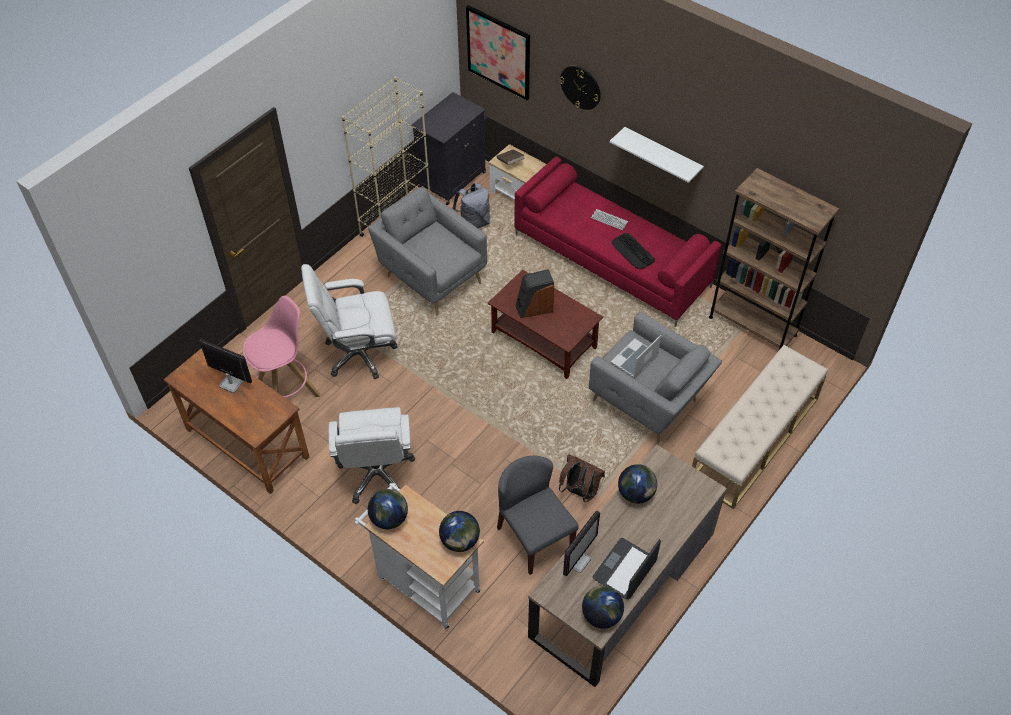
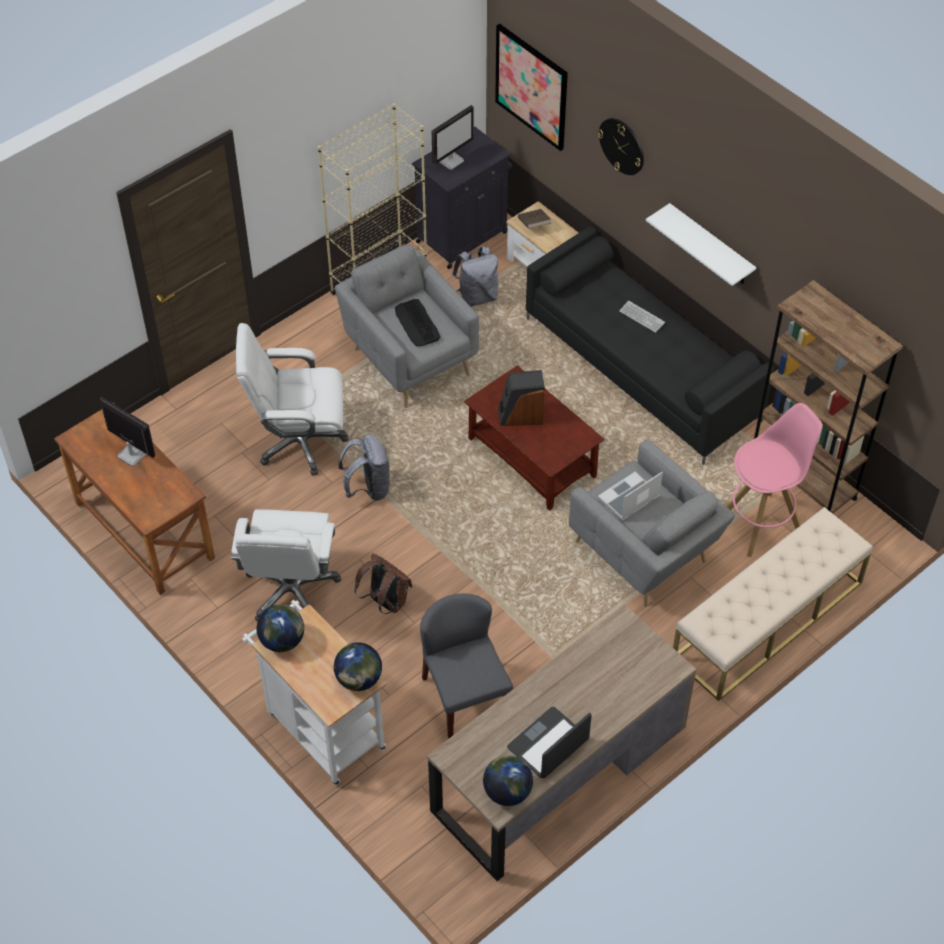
camera: 10 degrees right, 0 degrees up
(287, 394) = (203, 479): pink stool -> pink stool (761, 523)
(421, 382) = (368, 488): none -> grey backpack
(577, 560) = (494, 724): monitor -> monitor (451, 160)
(579, 491) = (533, 650): brown backpack -> brown backpack (385, 602)
(612, 260) = (643, 369): red sofa -> black sofa
(632, 251) = (662, 362): keyboard -> keyboard (417, 323)
(636, 493) = (584, 658): globe -> none

